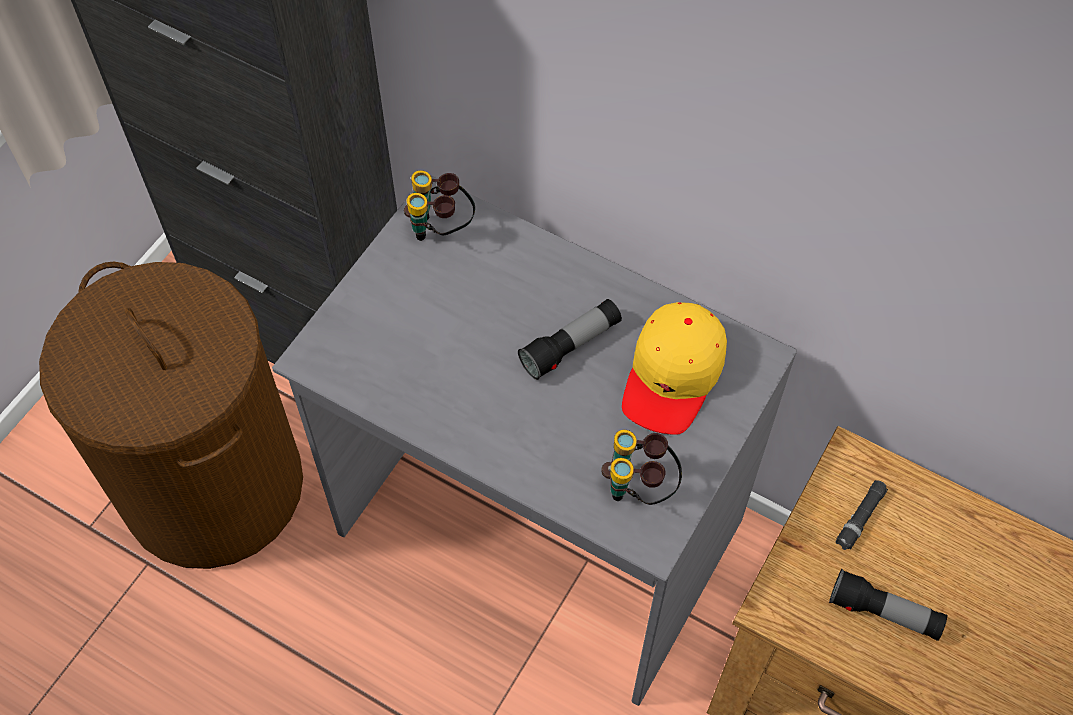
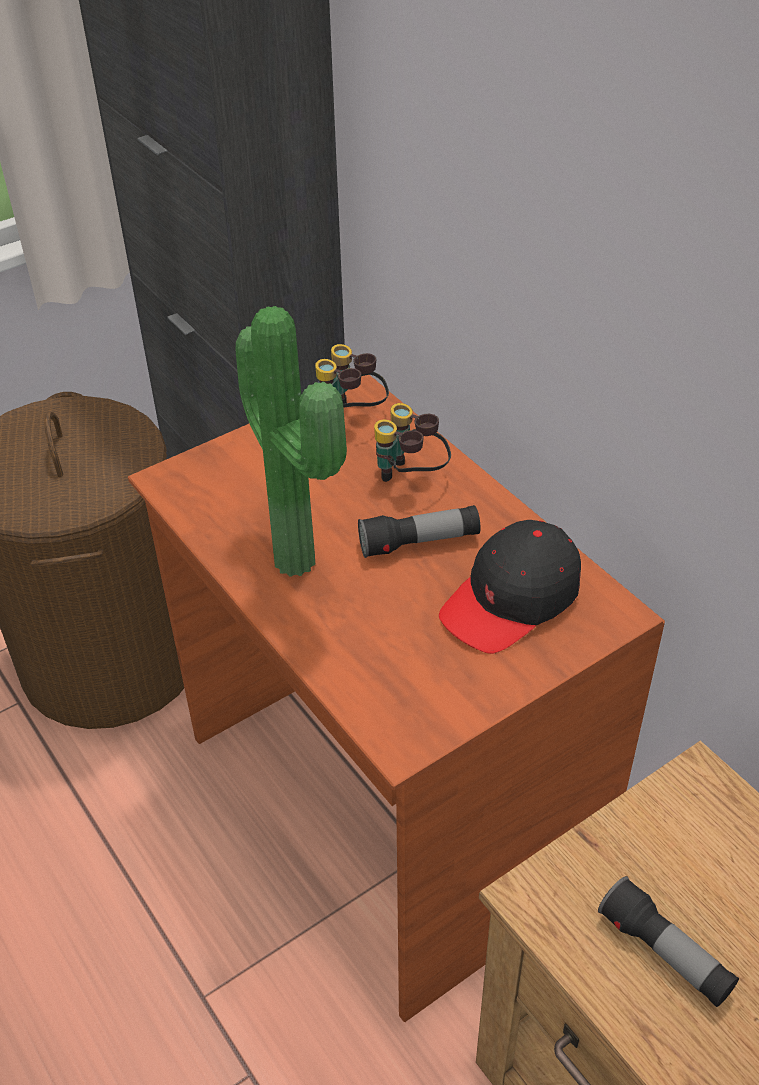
camera: 25 degrees right, 15 degrees down
(480, 398) = (302, 558): none -> potted plant
(537, 530) = (385, 806): grey desk -> brown desk
(639, 487) = (416, 687): binoculars -> binoculars (410, 478)
(673, 375) = (511, 600): yellow cap -> black cap
(860, 518) = (682, 841): black flashlight -> none

